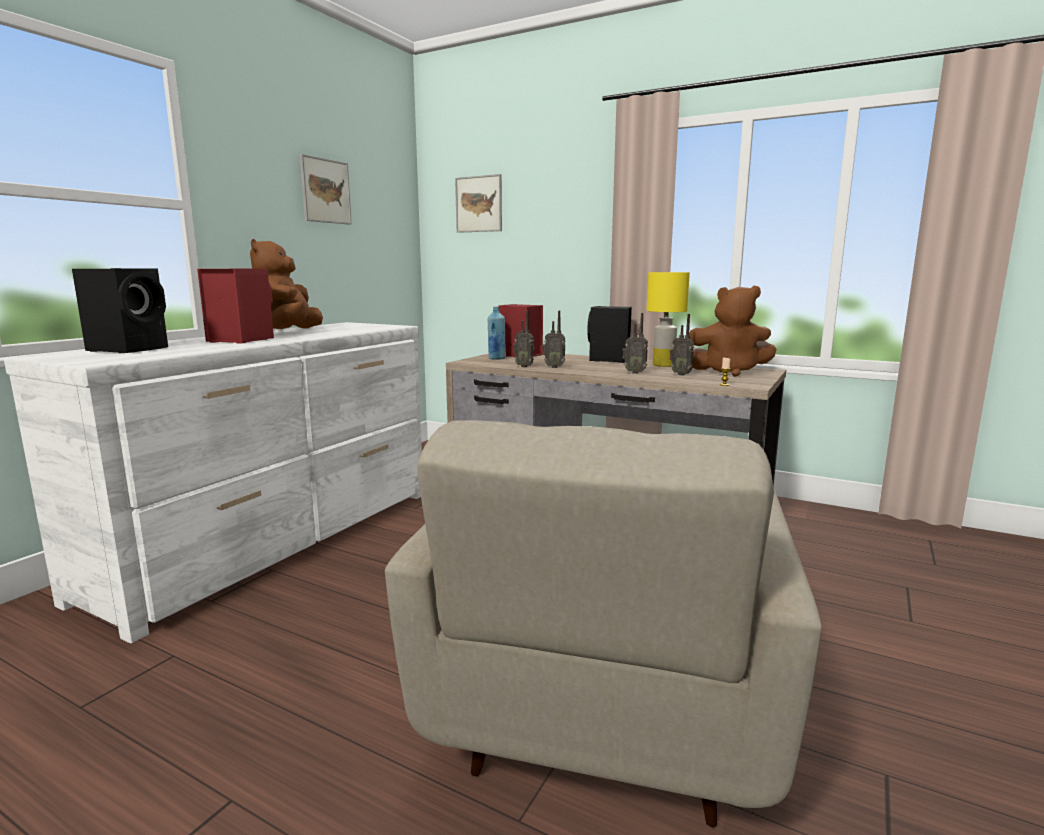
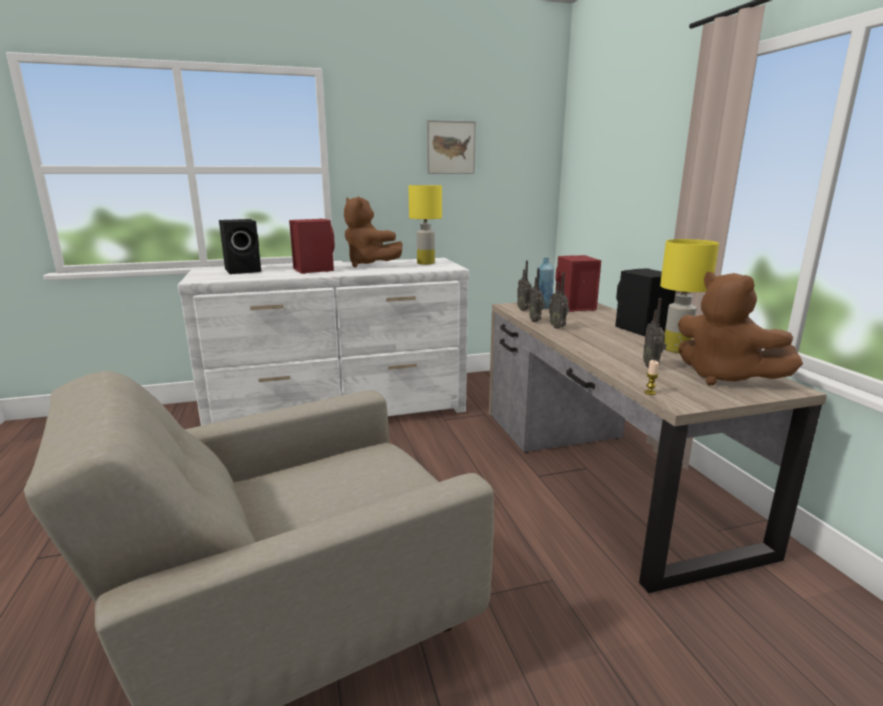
camera: 45 degrees right, 5 degrees up
(291, 332) = (369, 265): brown plush toy -> brown plush toy turned 90 degrees counterclockwise
(351, 326) = (425, 263): none -> yellow table lamp
(479, 204) = (597, 149): picture -> none
(634, 372) = (610, 351): radio -> radio (524, 309)

